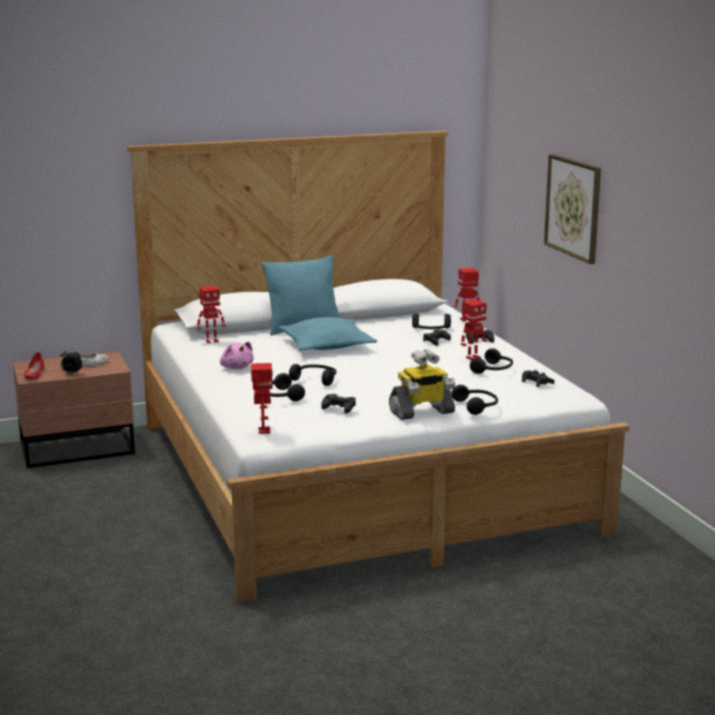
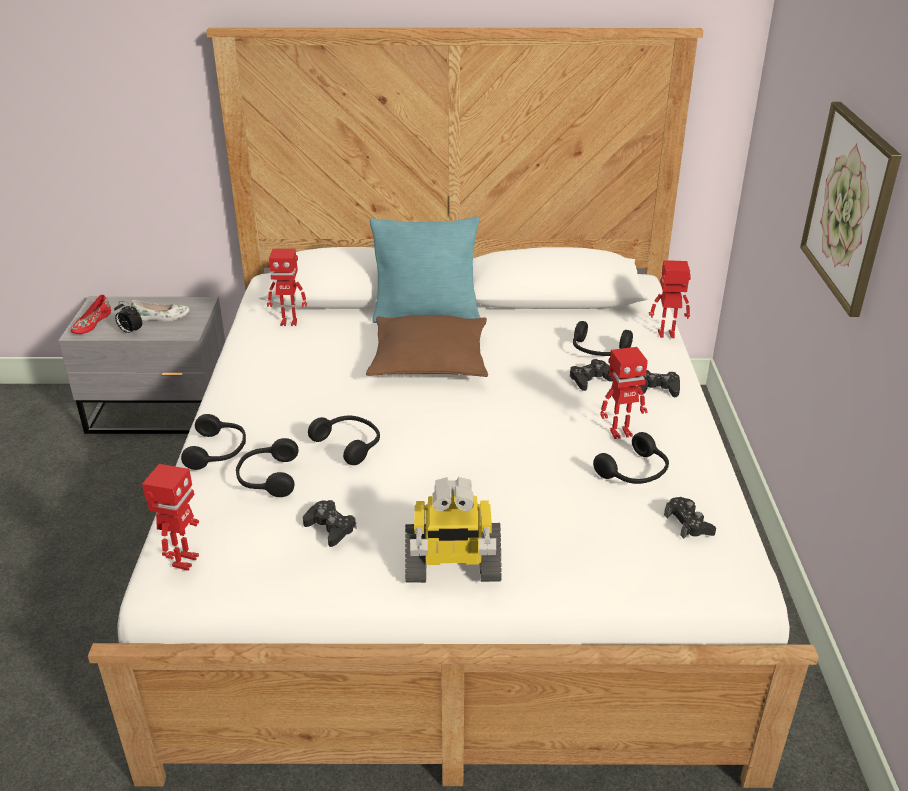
camera: 20 degrees right, 15 degrees up
(79, 449) = (162, 411): brown nightstand -> grey nightstand
(236, 367) = (274, 387): pink plush toy -> none
(327, 346) = (429, 361): turquoise pillow -> brown pillow
(477, 406) = (550, 571): black headphones -> black headphones (218, 451)

